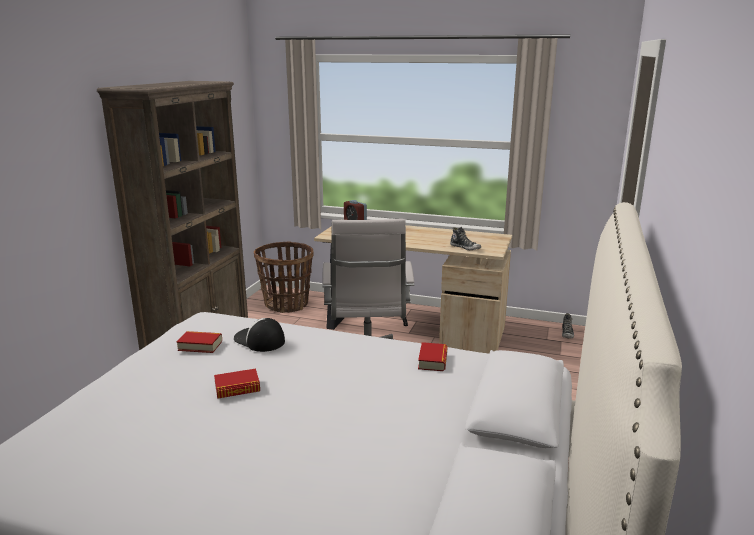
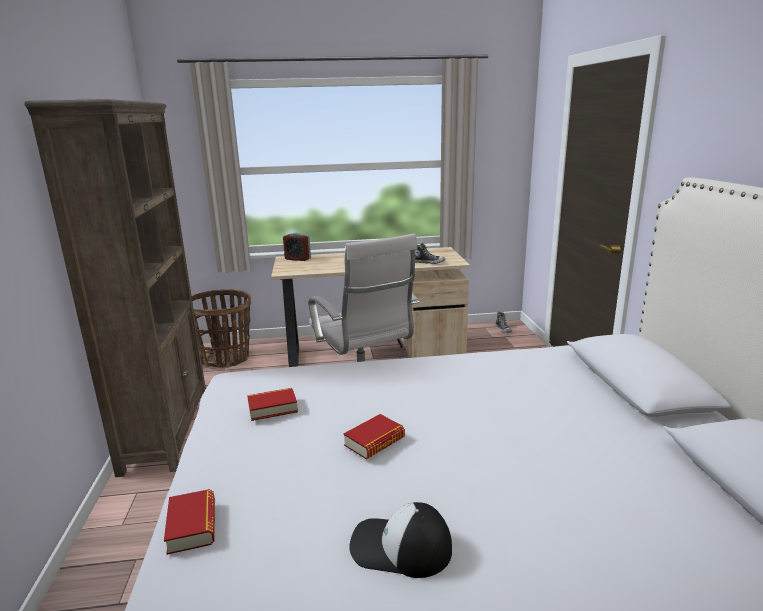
camera: 25 degrees left, 0 degrees up
(259, 340) = (333, 386): cap -> cap (400, 547)
(432, 361) = (521, 364): book -> book (192, 526)

